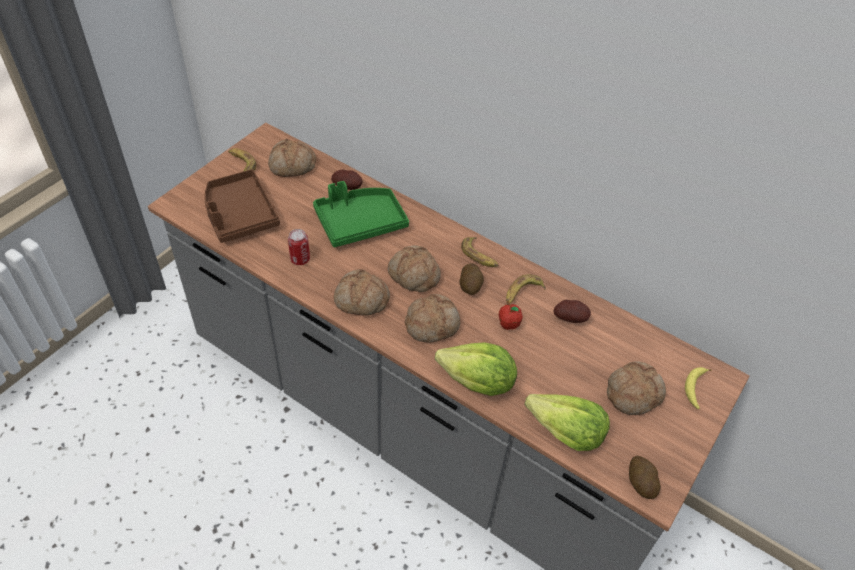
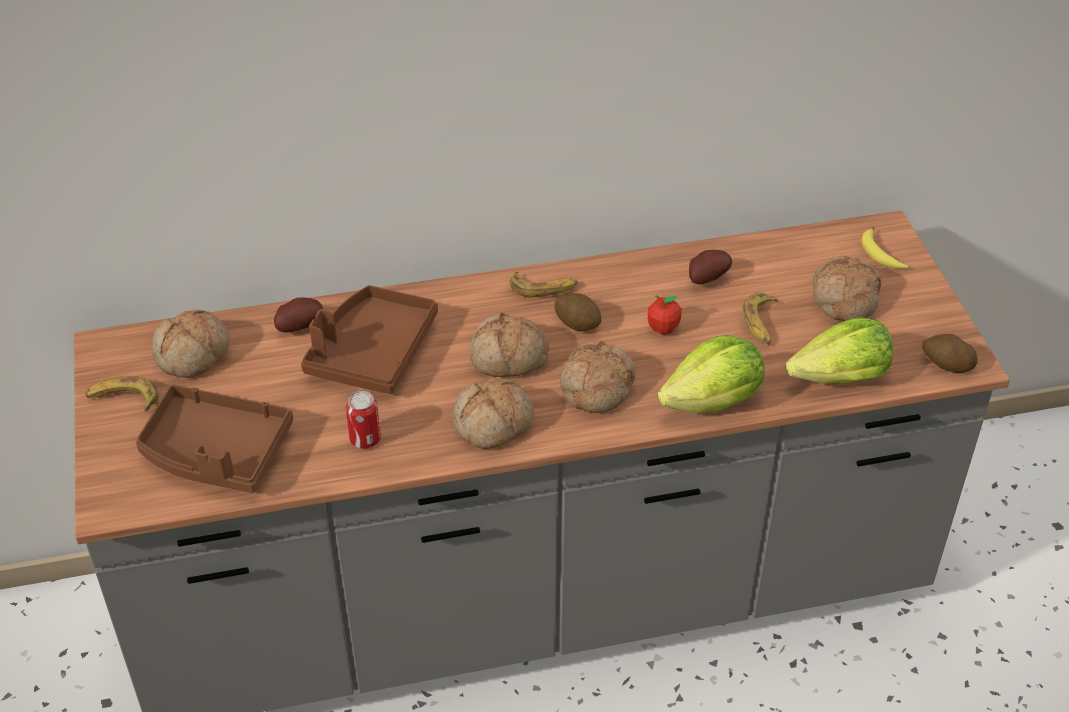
camera: 45 degrees left, 5 degrees down
(360, 223) = (372, 352): green tray -> brown tray
(522, 293) = (633, 290): banana -> banana (761, 324)

